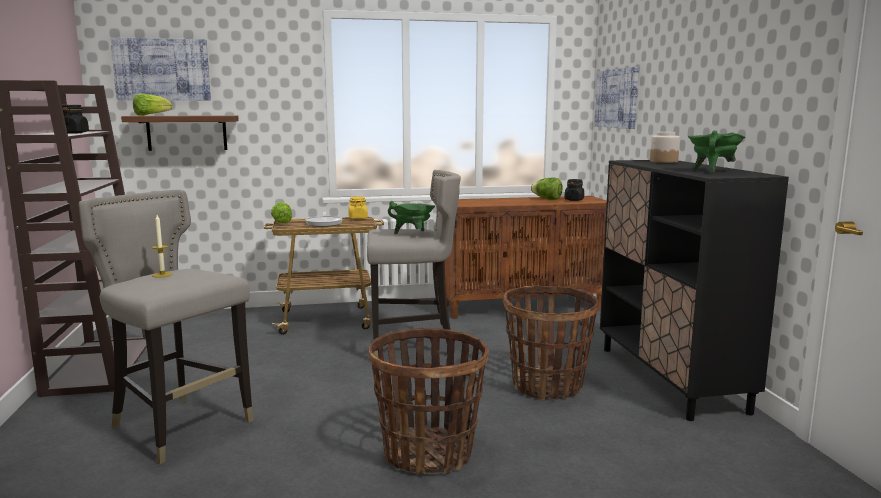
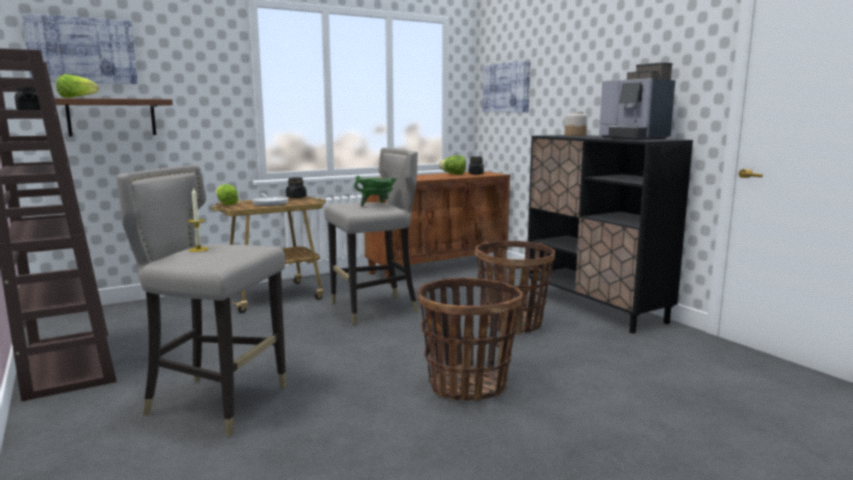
camera: 20 degrees left, 0 degrees up
(358, 218) = (296, 197): yellow jar -> black jar
(712, 171) = (632, 138): green cooking pot -> coffee machine

